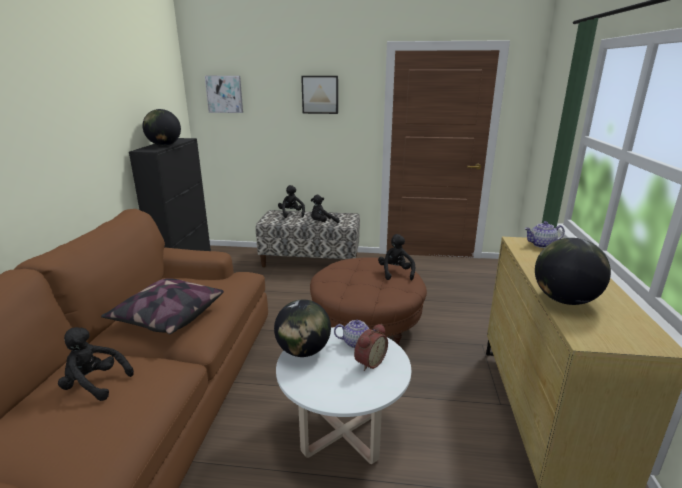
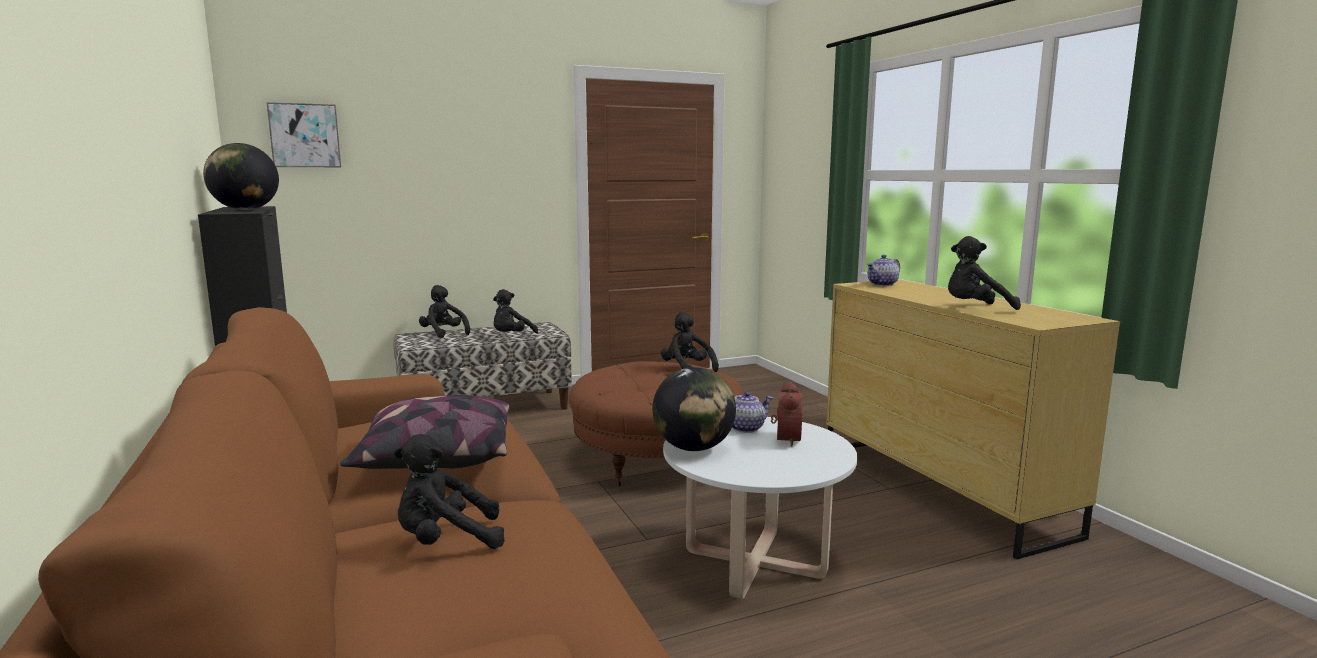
camera: 30 degrees left, 10 degrees down
(320, 94) = (477, 138): picture -> none
(564, 300) = (975, 309): globe -> black plush toy

